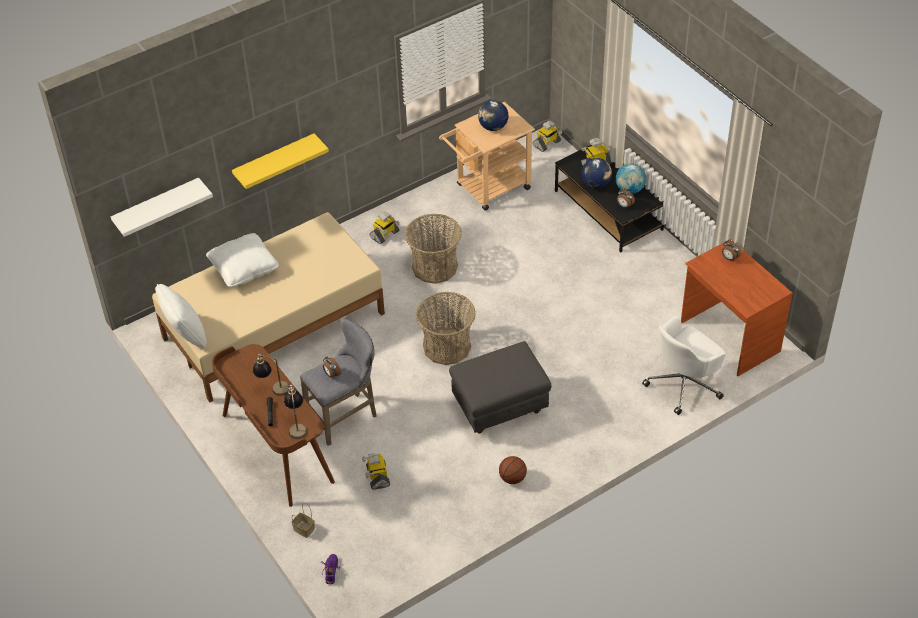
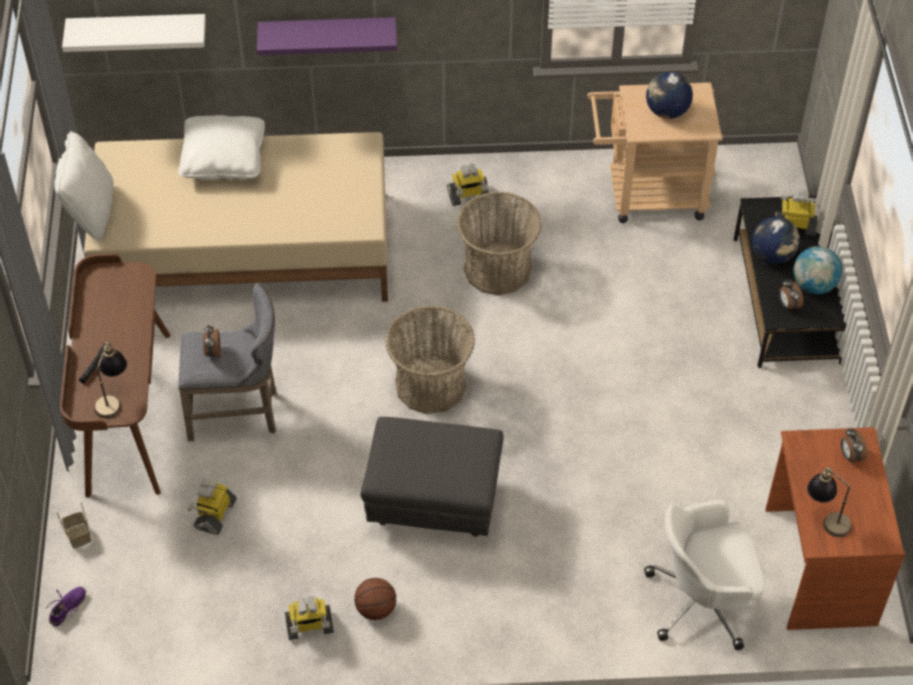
camera: 30 degrees right, 5 degrees up
(273, 389) = (124, 335): table lamp -> table lamp (825, 519)
(274, 160) = (327, 33): yellow shelf -> purple shelf
(547, 144) = (773, 167): toy robot -> toy robot (309, 626)

